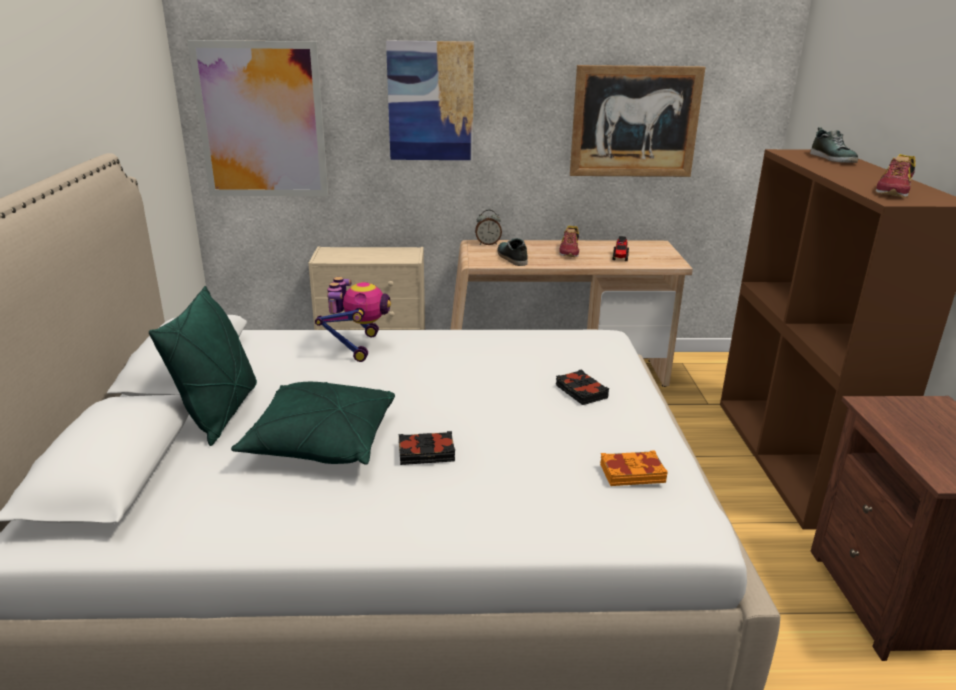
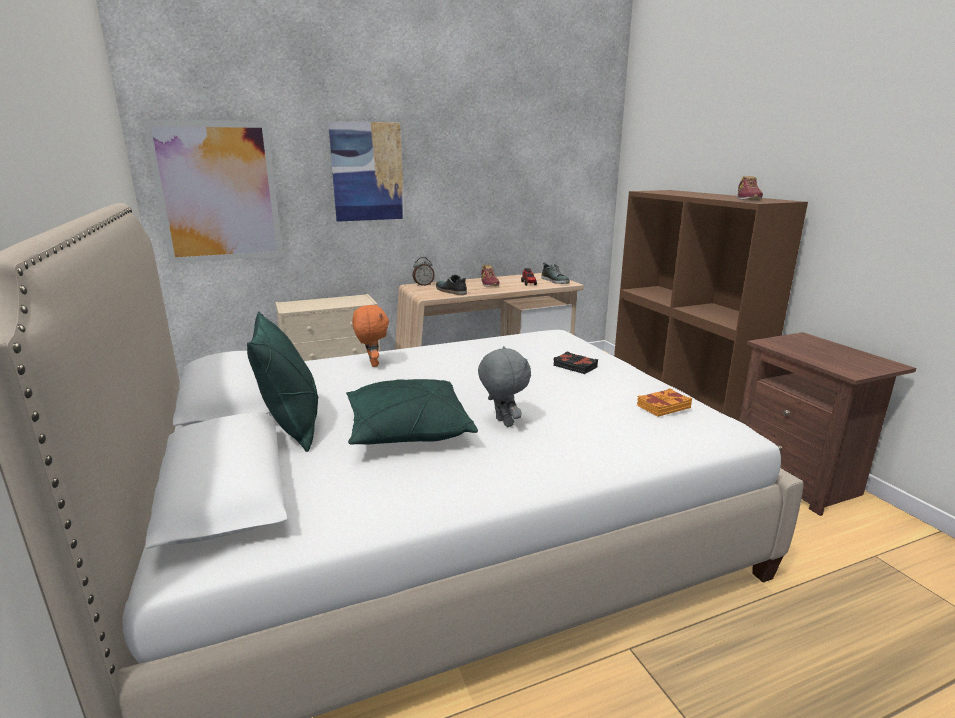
camera: 20 degrees left, 5 degrees down
(357, 346) = (372, 364): toy robot -> orange plush toy
(426, 453) = (502, 422): black book -> grey plush toy
(635, 122) = (520, 184): picture -> none
(833, 158) = (679, 192): shoe -> shoe (555, 281)

